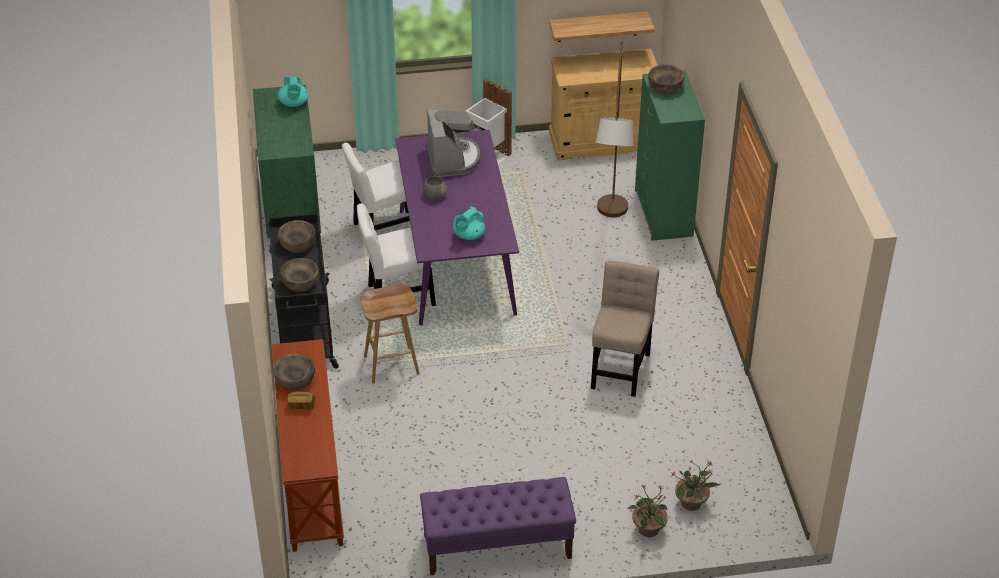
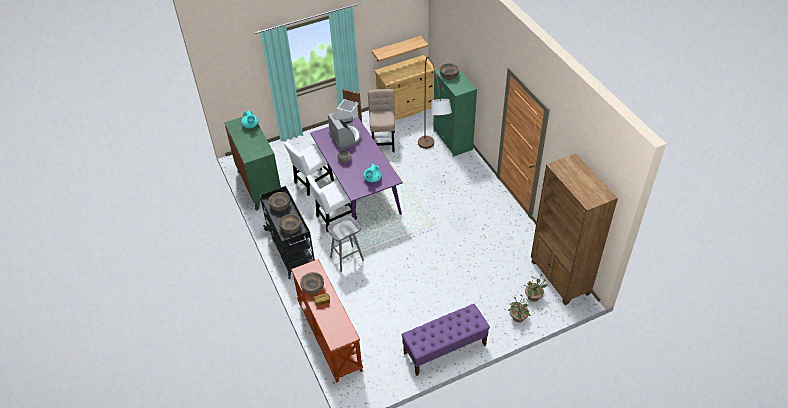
camera: 15 degrees left, 5 degrees up
(392, 364) = (347, 258): brown stool -> grey stool
(620, 367) = (466, 230): beige chair -> beige chair (383, 140)
(754, 484) = (560, 278): none -> brown bookcase

